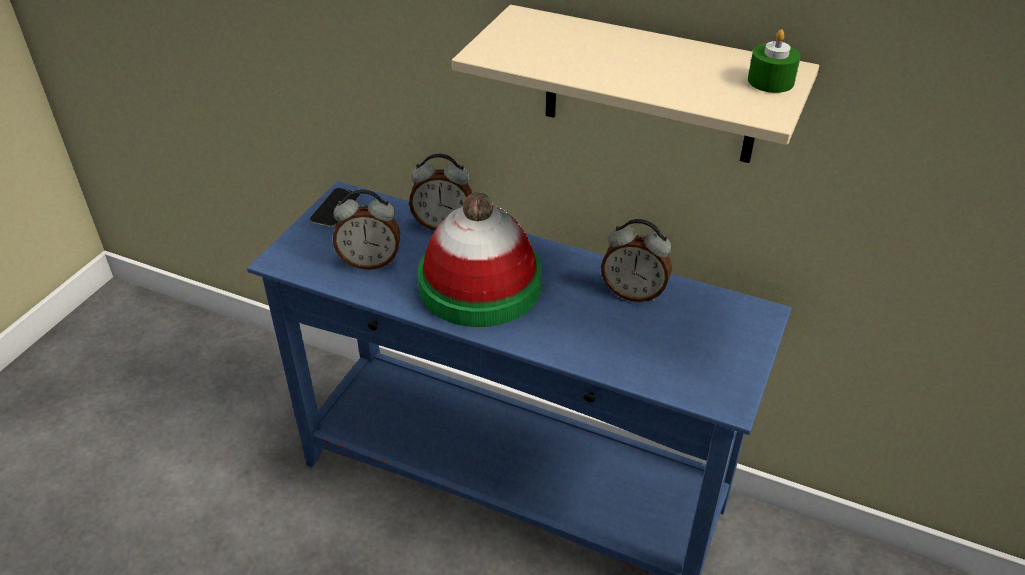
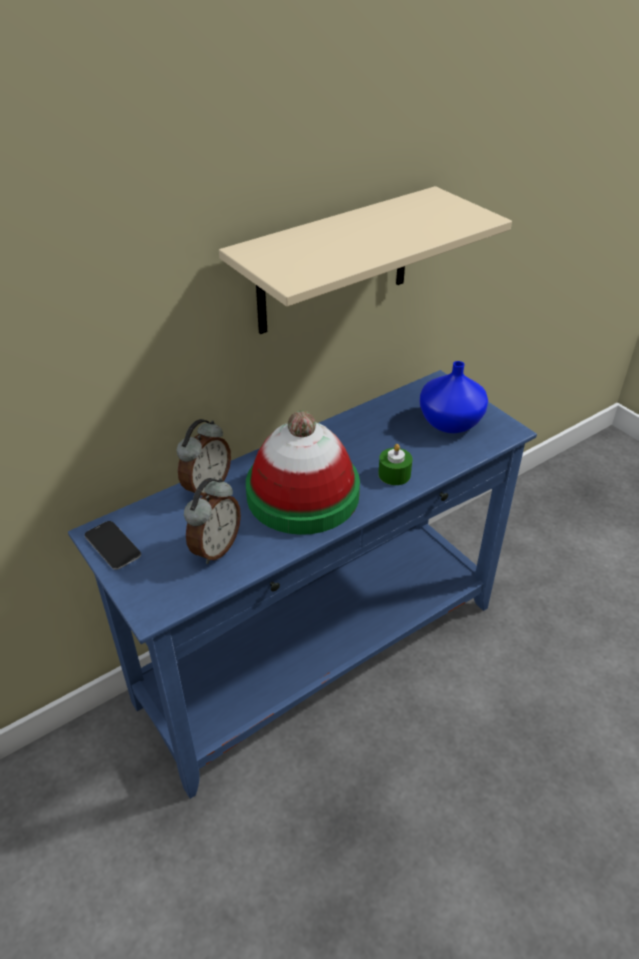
camera: 60 degrees left, 0 degrees up
(633, 293) = (376, 424): alarm clock -> none
(693, 346) = (449, 422): none -> blue vase
(770, 81) = (444, 204): green candle -> green candle (394, 474)

